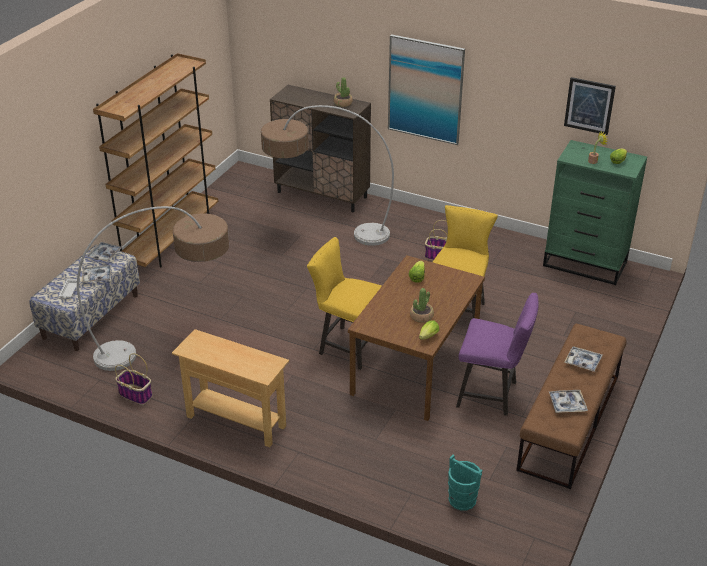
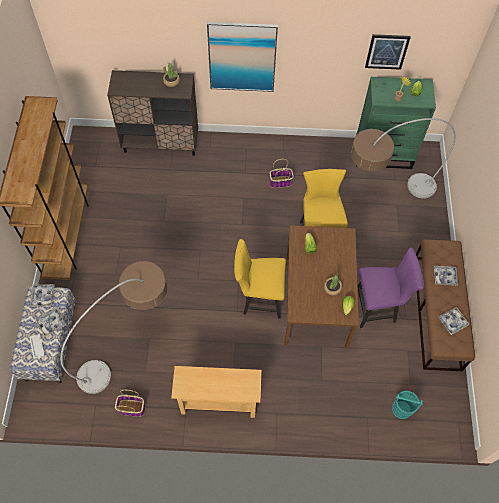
camera: 25 degrees left, 25 degrees up
(322, 231) = (182, 185): floor lamp -> floor lamp (384, 195)

